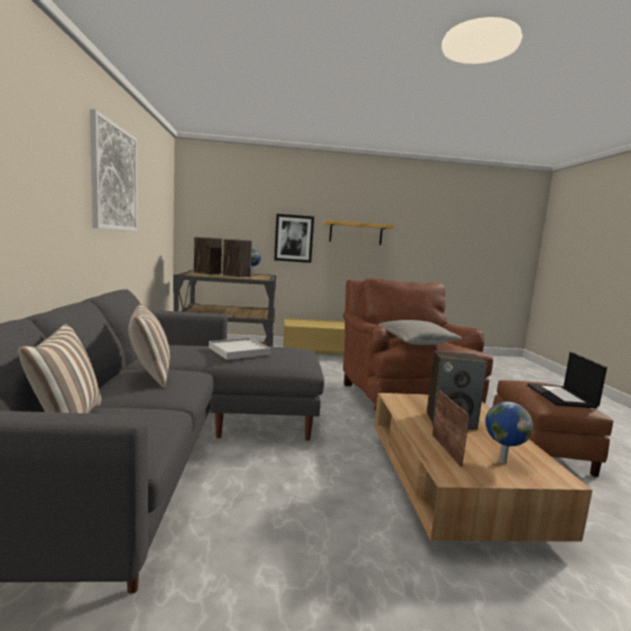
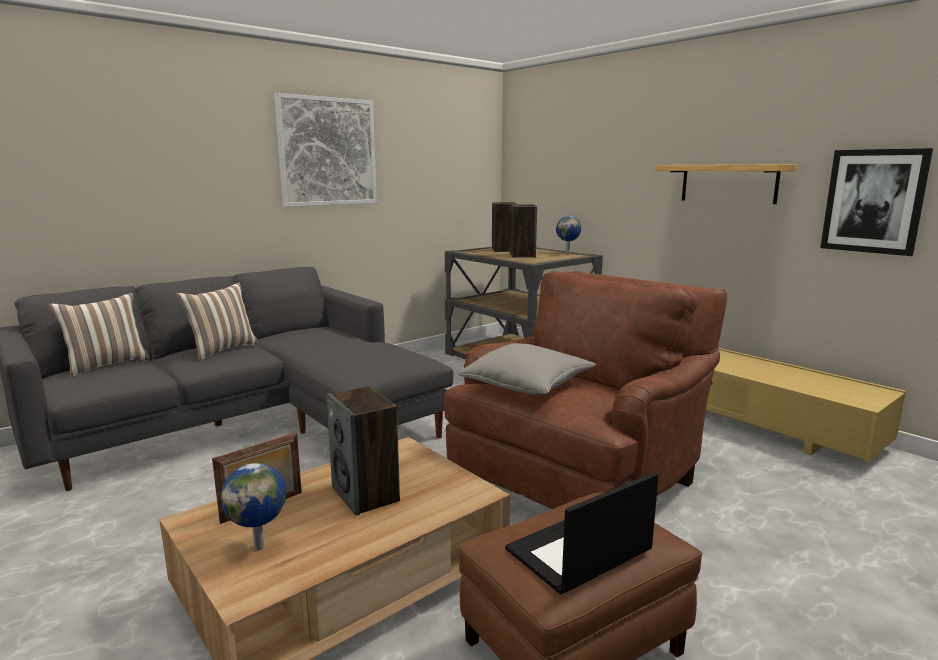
camera: 55 degrees right, 5 degrees up
(238, 351) = (339, 346): white tray -> none
(294, 238) = (630, 197): picture -> picture (873, 201)

